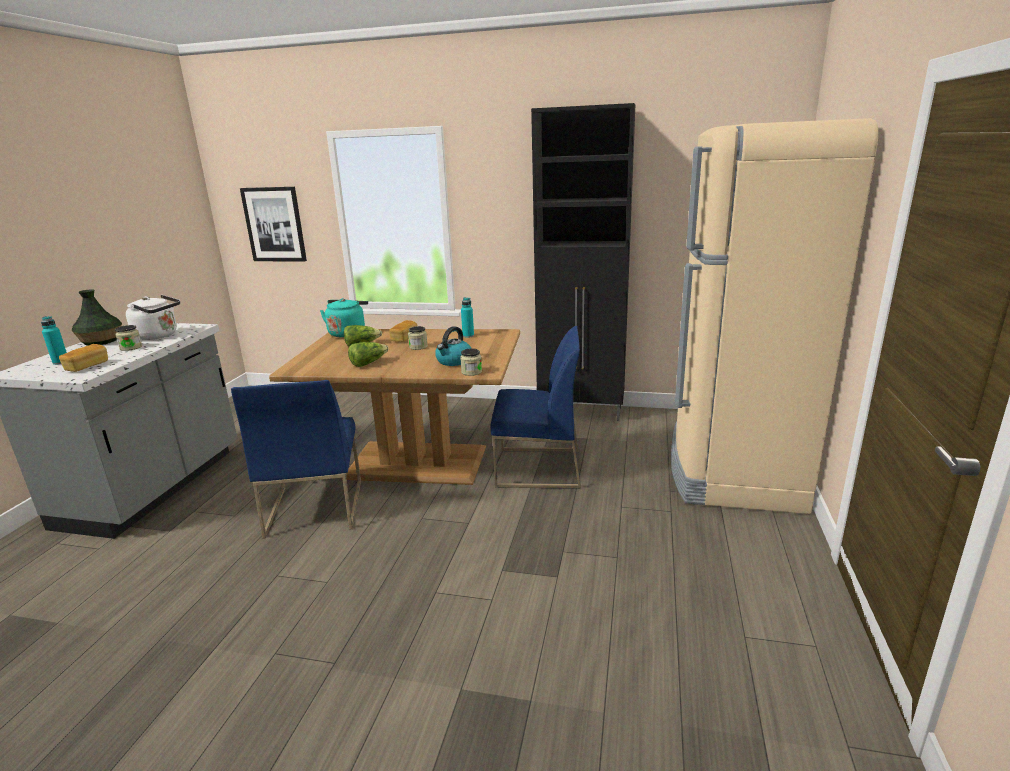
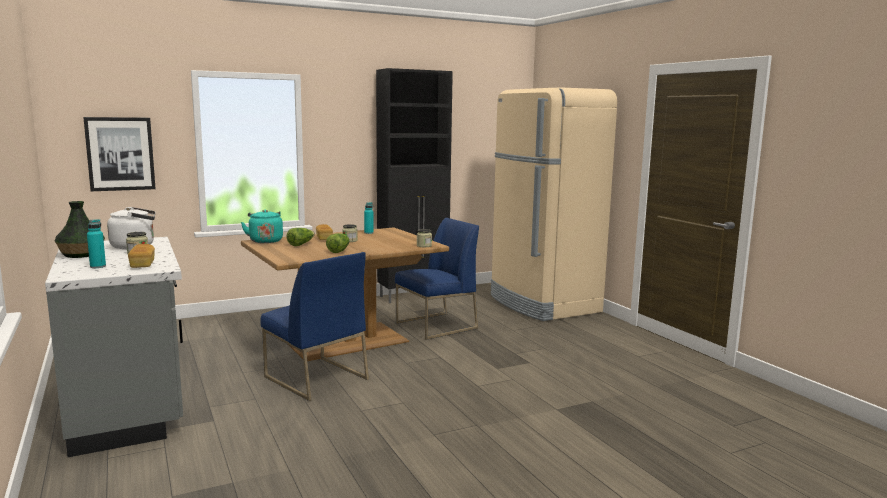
camera: 40 degrees left, 10 degrees down
(454, 361) = (397, 243): kettle -> none

